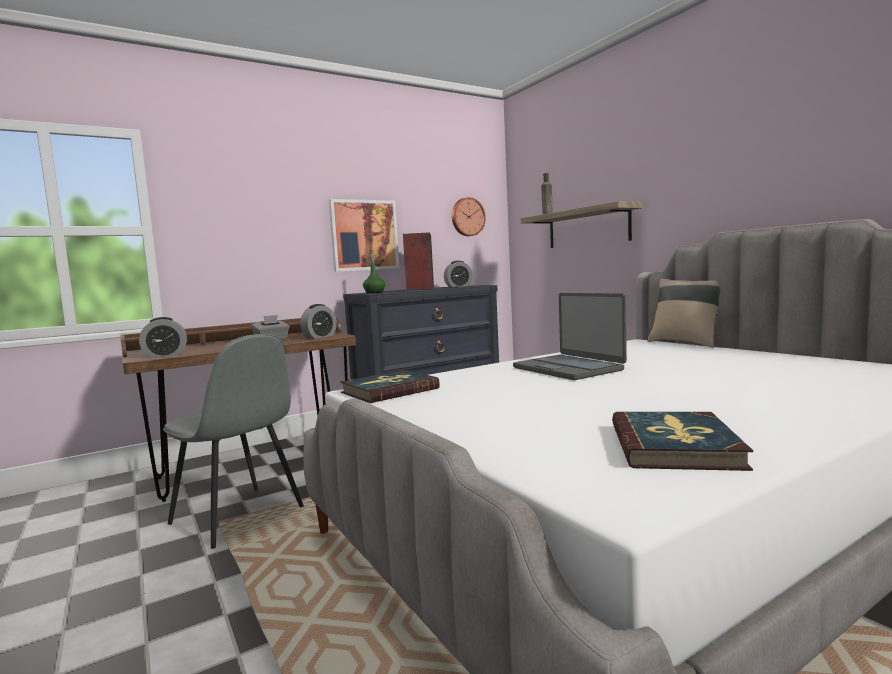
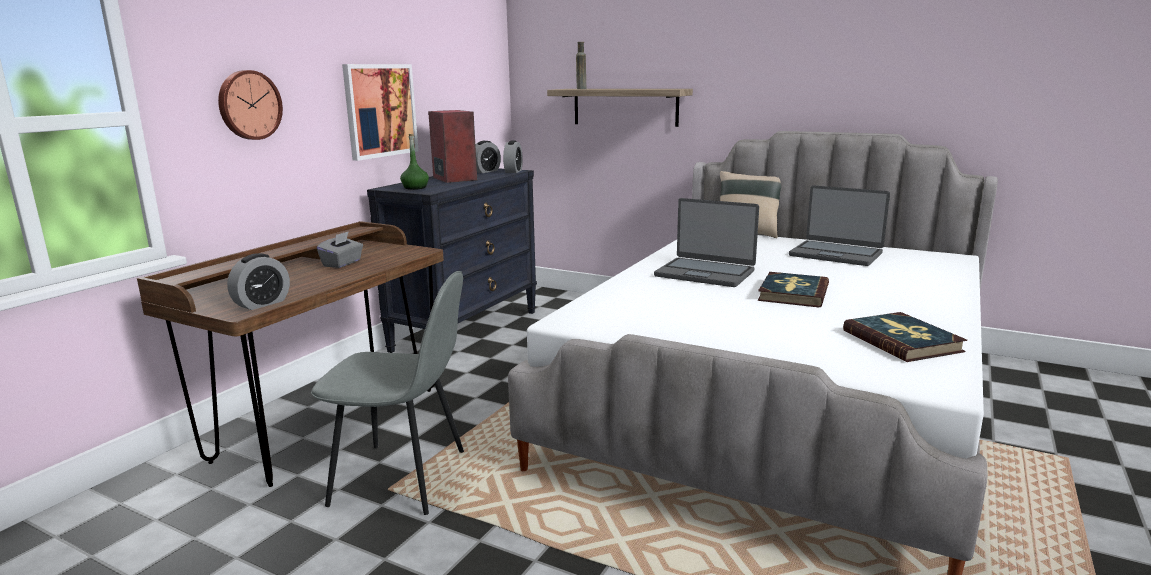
camera: 30 degrees left, 10 degrees up
(319, 336) = (399, 254): alarm clock -> alarm clock (513, 171)
(389, 390) = (594, 317): book -> book (792, 293)
(467, 217) = (475, 82): wall clock -> wall clock (248, 105)
(760, 362) = (836, 254): none -> laptop

